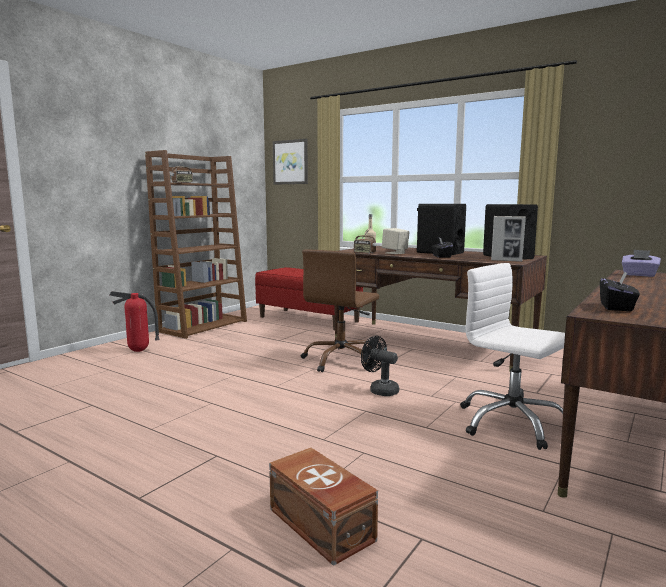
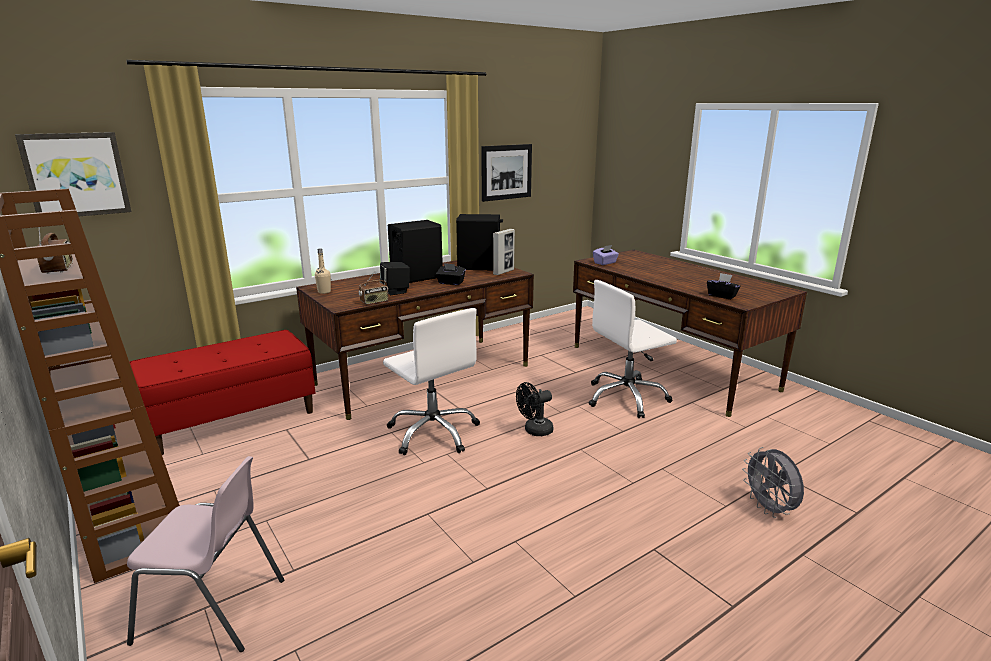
camera: 70 degrees left, 10 degrees up
(138, 351) = (213, 610): fire extinguisher -> pink chair
(320, 526) = (769, 509): brown storage box -> grey fan
(341, 360) = (434, 432): brown office chair -> white office chair
(395, 253) = (395, 291): beige speaker -> black speaker
(612, 169) = (506, 172): none -> picture

